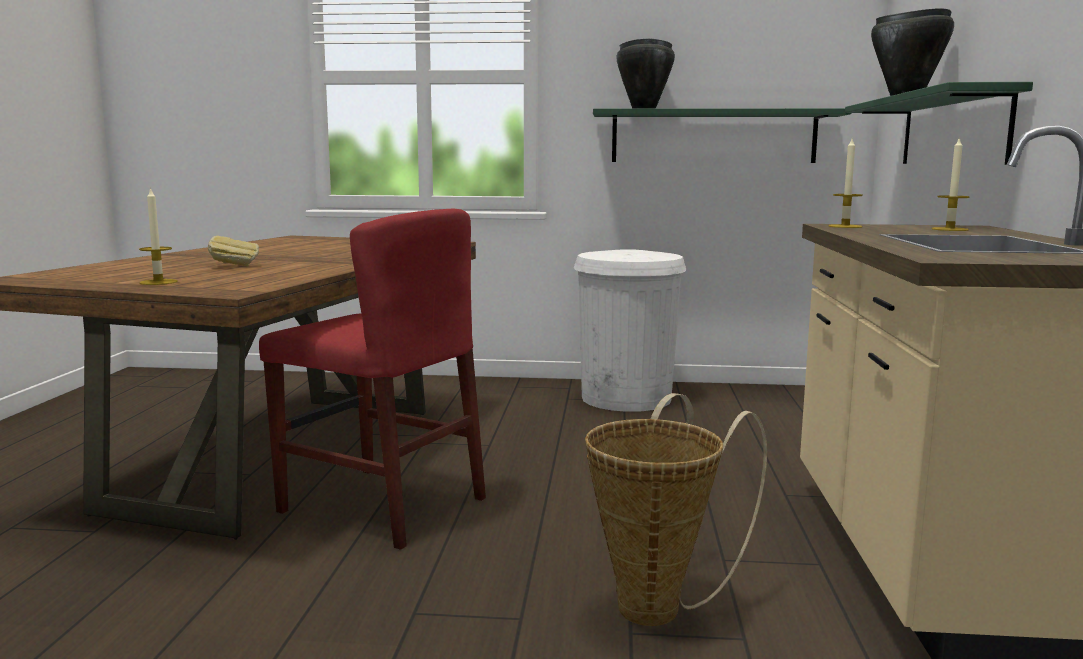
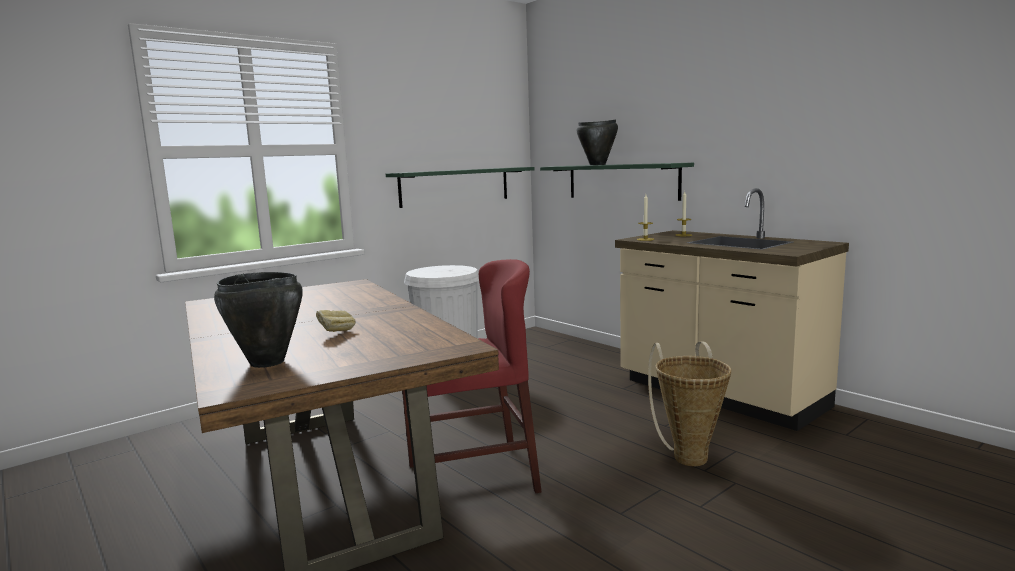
camera: 45 degrees left, 0 degrees up
(158, 282) = (372, 356): candle -> none
(643, 109) = (425, 171): black cooking pot -> black cooking pot (267, 362)

